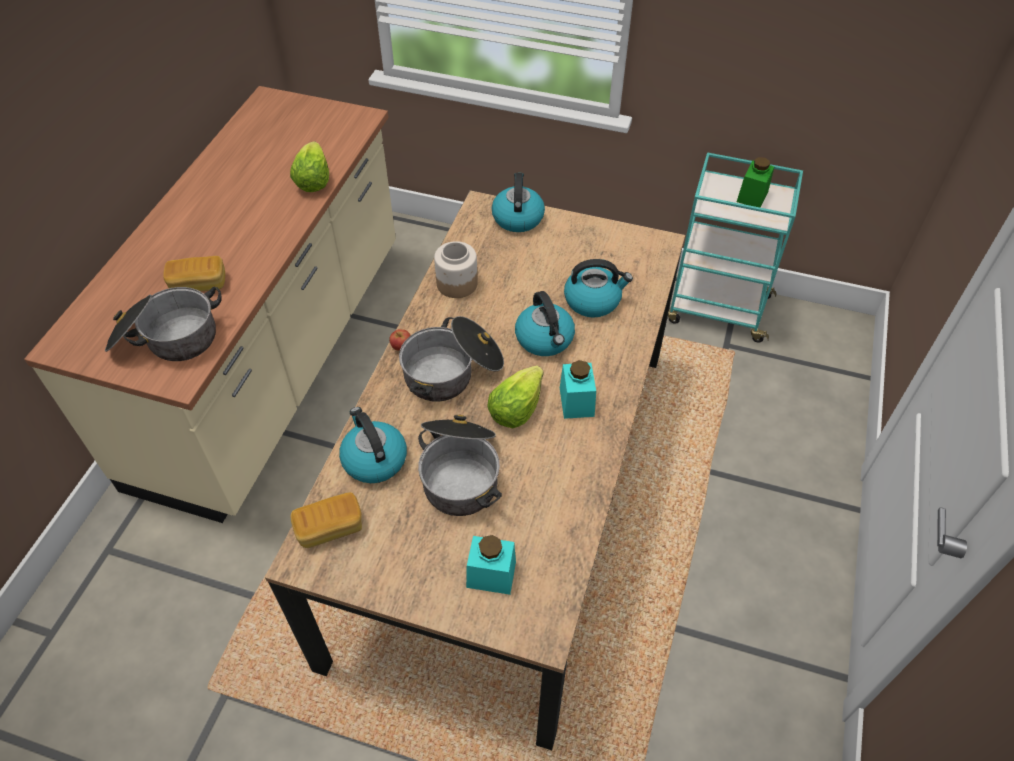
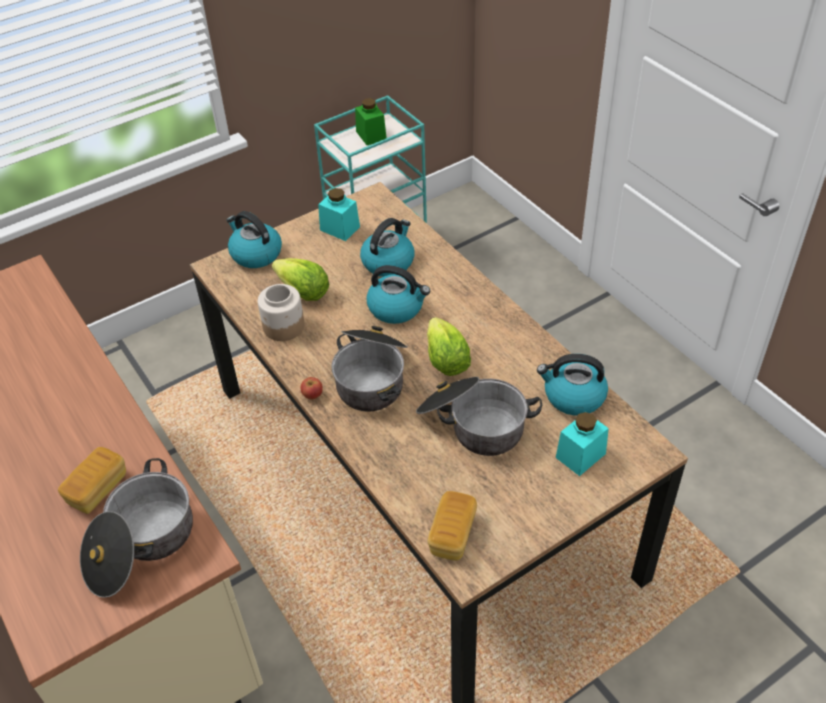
camera: 50 degrees left, 5 degrees down
(313, 181) = (66, 346): lettuce -> lettuce (303, 292)
(374, 459) = (410, 471): kettle -> kettle (573, 396)
(576, 402) = (473, 324): turquoise jar -> turquoise jar (340, 228)

